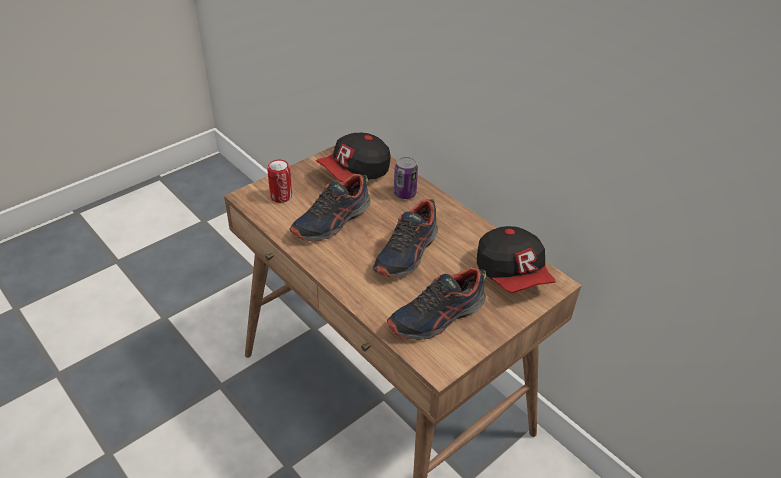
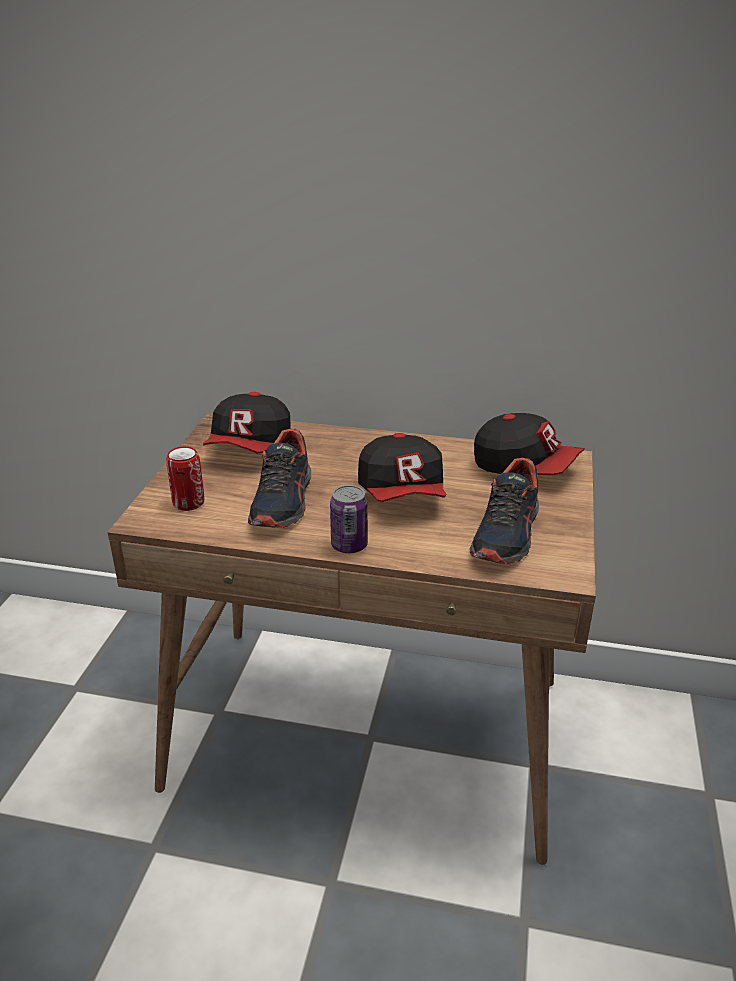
camera: 35 degrees left, 10 degrees down
(404, 193) = (330, 445): can -> can (349, 545)
(407, 252) = (403, 494): shoe -> cap

